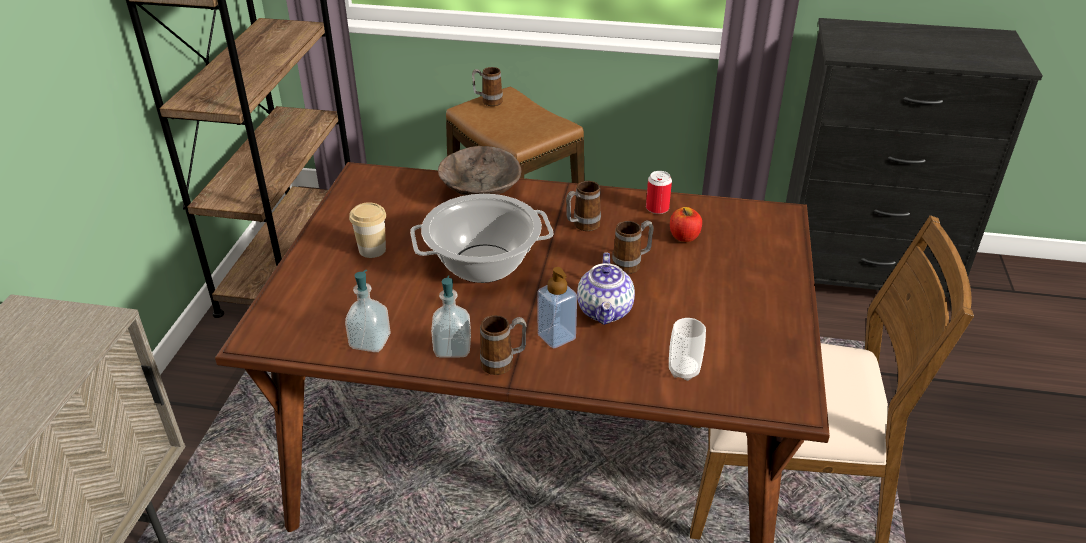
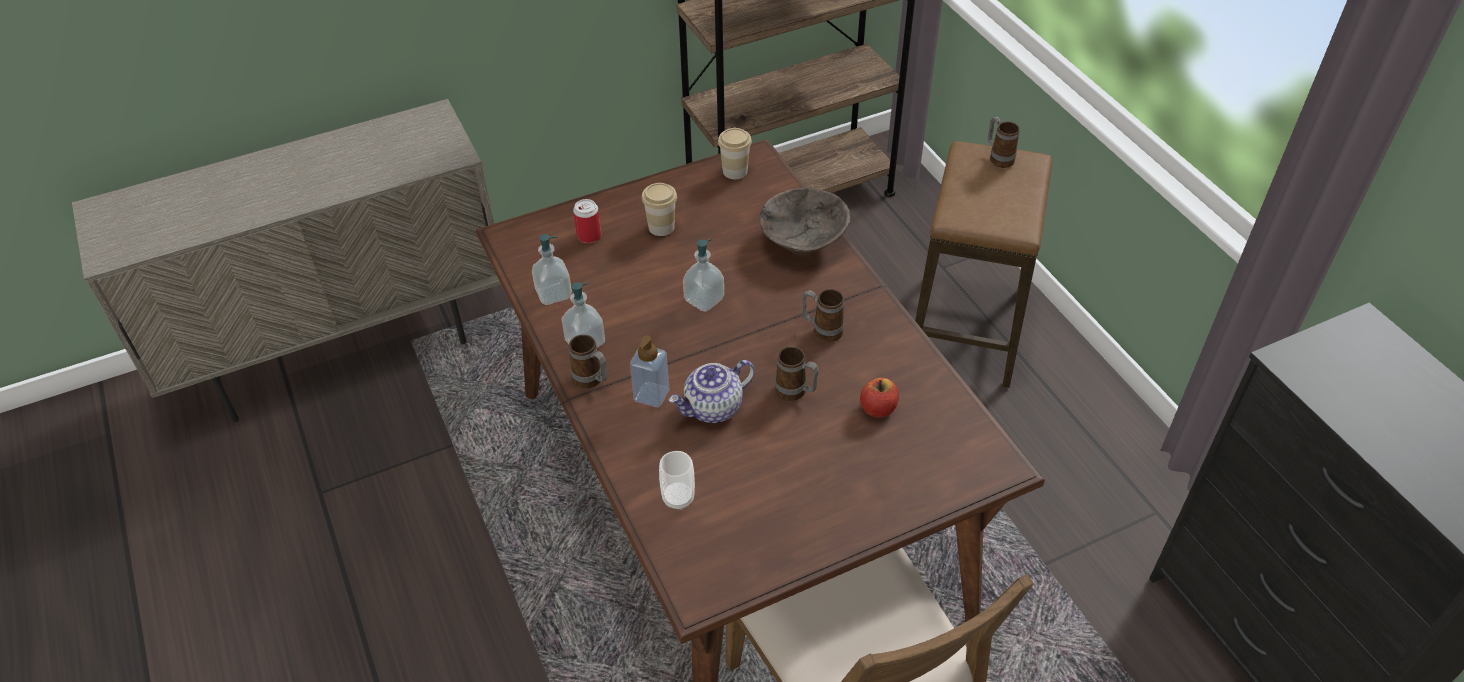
camera: 55 degrees right, 10 degrees up
(362, 189) = (735, 171): none -> cup
(482, 264) = (704, 299): cooking pot -> soap dispenser
(657, 208) = (906, 367): can -> can (589, 236)

